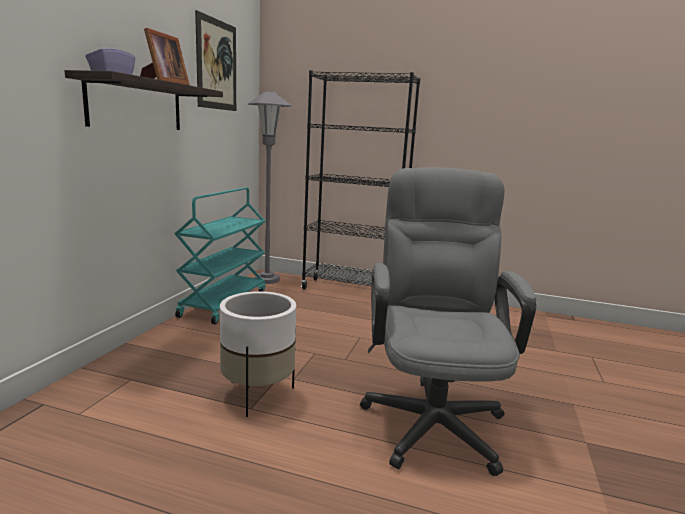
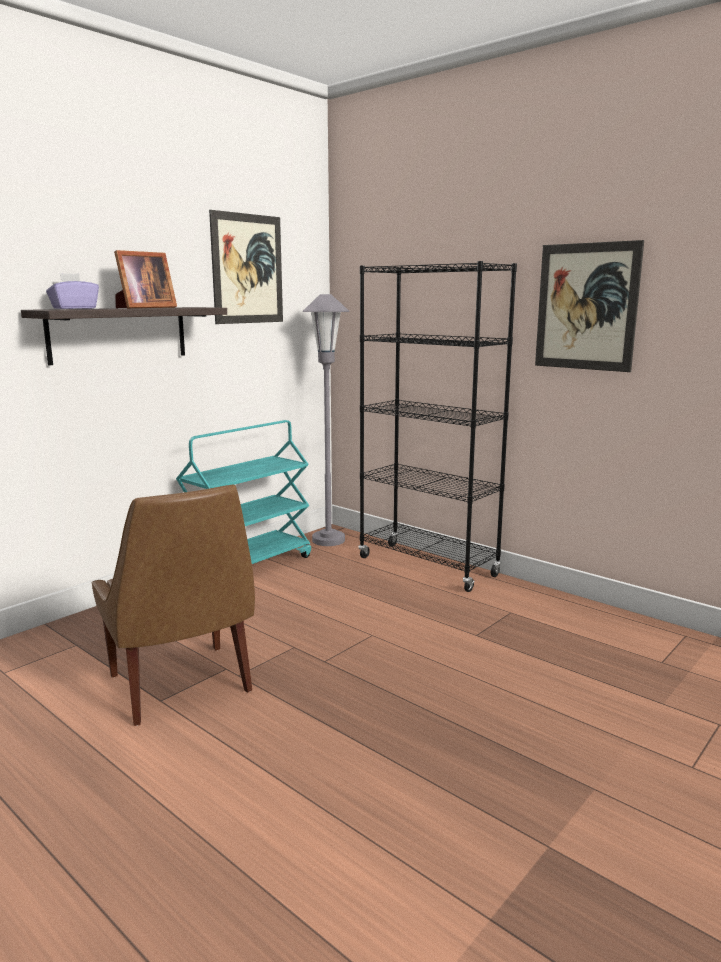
camera: 25 degrees right, 0 degrees up
(257, 394) = (182, 686): white planter -> brown chair
(432, 415) = (361, 756): grey office chair -> none
(467, 110) = (586, 307): none -> picture

